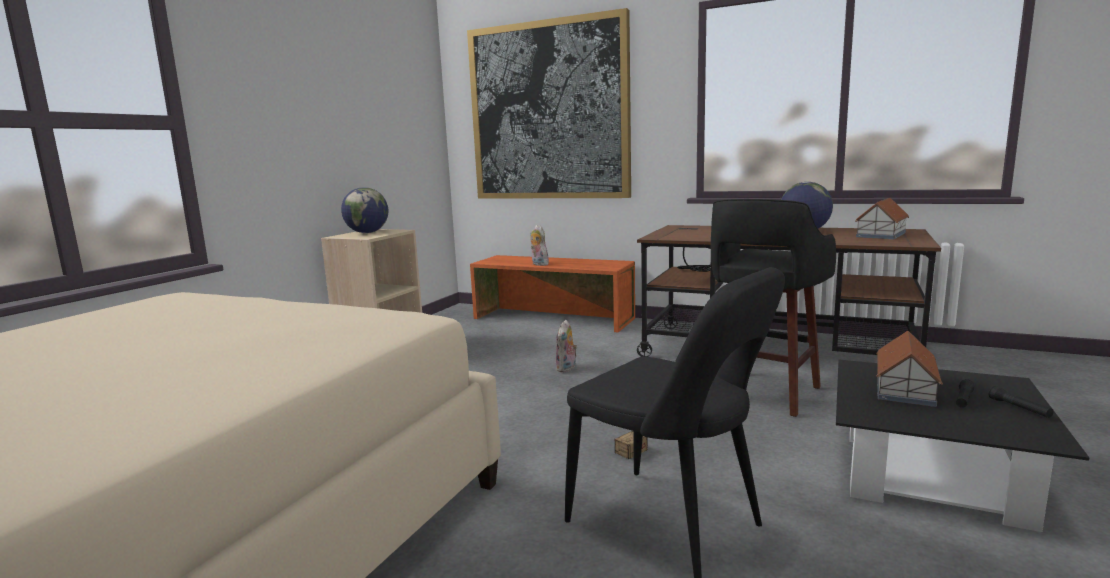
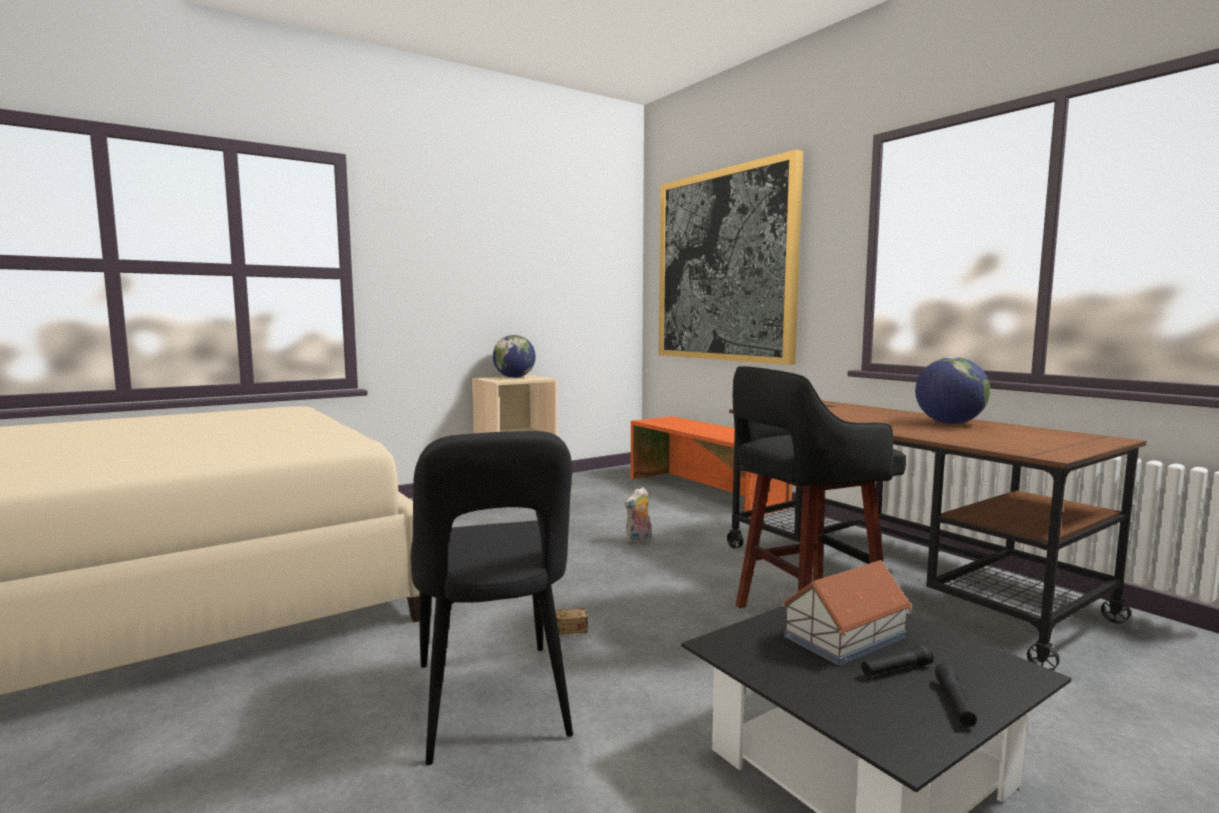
camera: 30 degrees right, 5 degrees down
(538, 264) = (688, 429): plush toy -> none
(880, 235) = (1040, 439): toy house -> none

